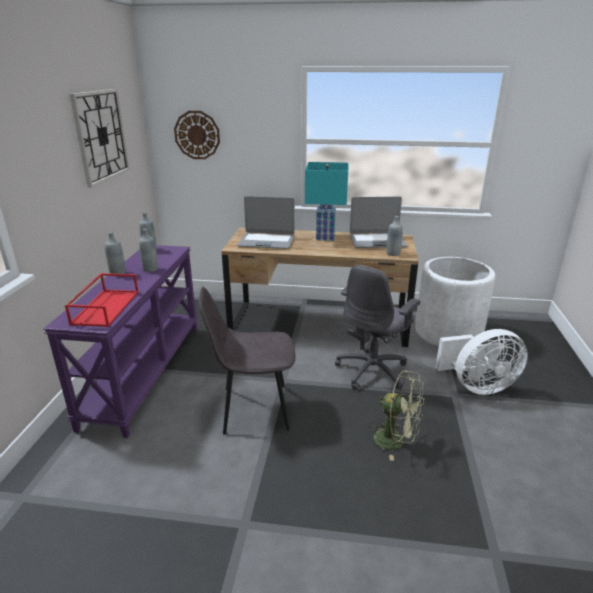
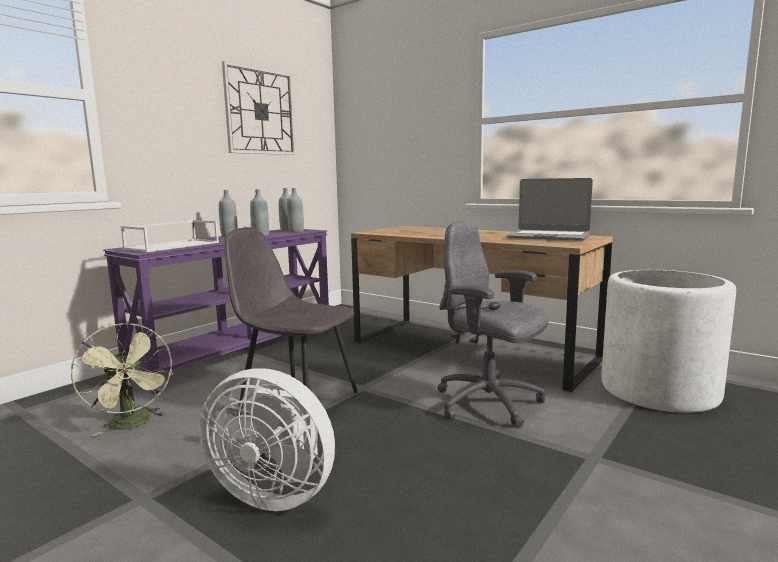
camera: 30 degrees right, 15 degrees down
(105, 307) = (173, 245): red tray -> white tray
(197, 135) = (375, 127): wall clock -> none
(266, 242) = (410, 231): laptop -> none
(325, 237) = (485, 232): turquoise table lamp -> none
(373, 371) = (489, 404): grey office chair -> grey office chair turned 60 degrees clockwise
(393, 253) = (552, 243): grey bottle -> grey bottle (296, 231)
(396, 441) = (432, 482): green fan -> green fan (133, 424)
(477, 386) = (648, 458): white fan -> white fan (275, 493)

